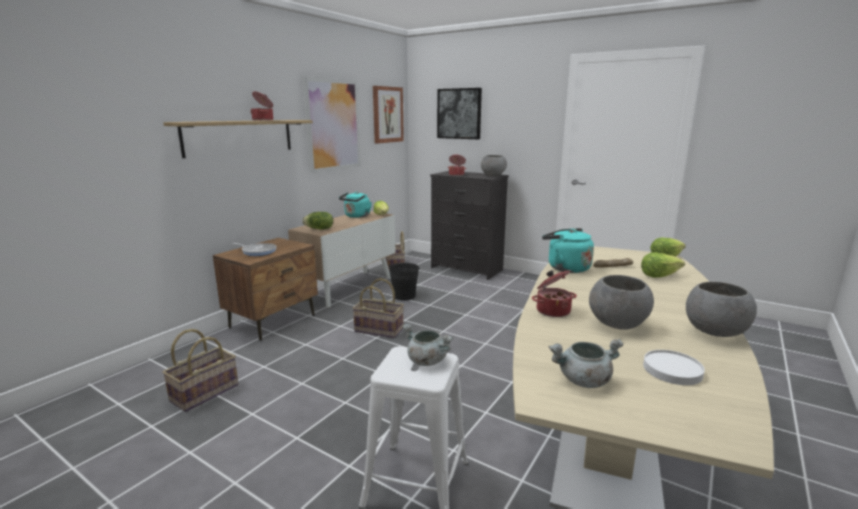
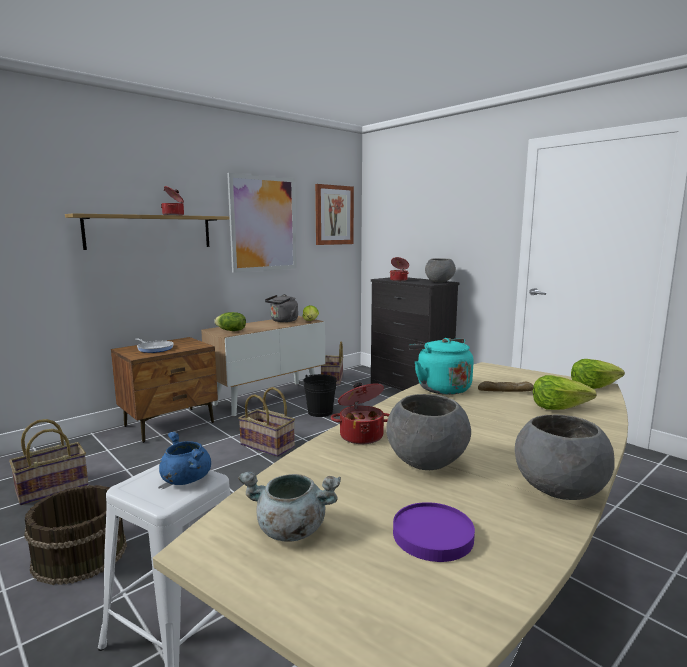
camera: 15 degrees right, 5 degrees down
(282, 442) = (81, 554): none -> brown bucket
(356, 216) = (283, 321): turquoise kettle -> grey kettle
(426, 361) = (185, 479): grey cooking pot -> blue cooking pot
(459, 113) = (410, 213): picture -> none
(672, 370) = (433, 535): white plate -> purple plate

